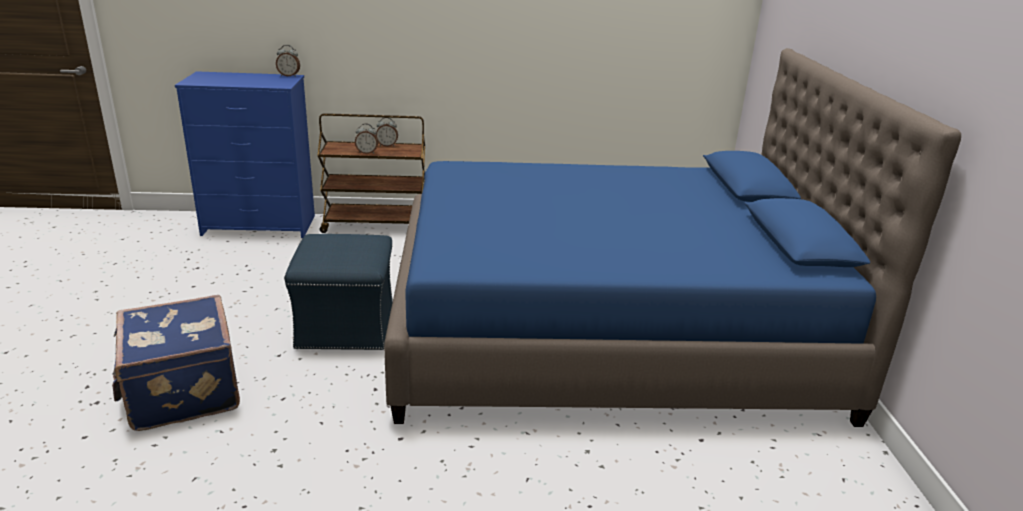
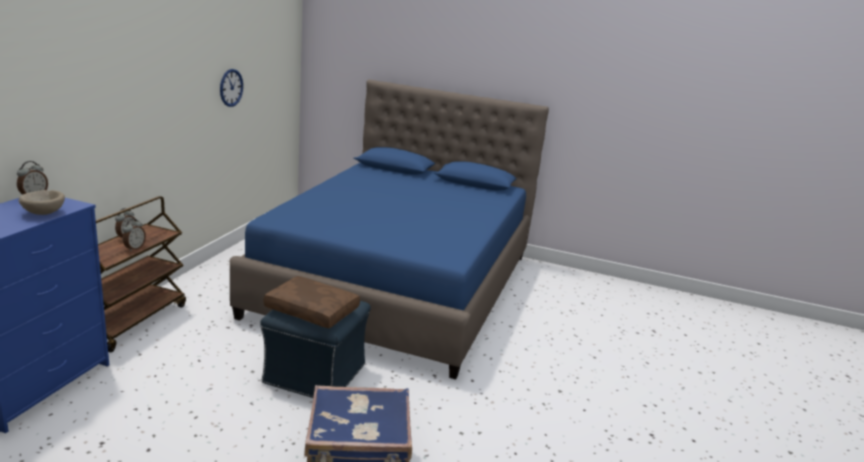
camera: 70 degrees left, 5 degrees down
(256, 83) = (44, 213): none -> beige bowl
(329, 248) = (313, 310): none -> brown pillow
(586, 30) = (231, 87): none -> wall clock

